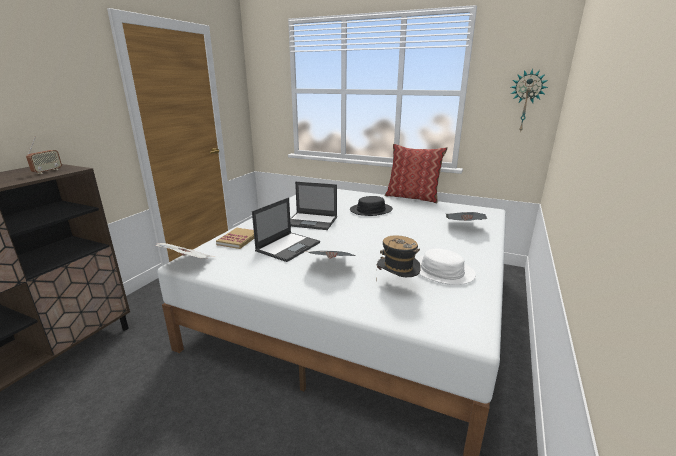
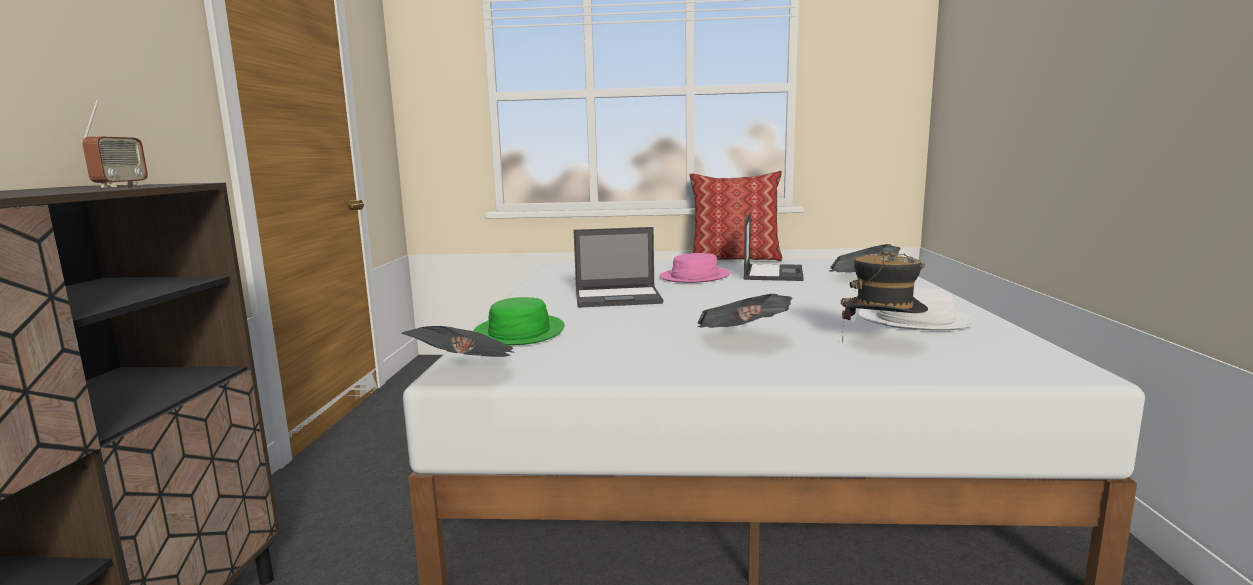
camera: 20 degrees left, 10 degrees down
(238, 239) = (519, 332): book -> green hat
(288, 246) = (628, 328): laptop -> laptop (773, 273)
(371, 210) = (695, 277): black hat -> pink hat
(526, 101) = (883, 95): wall clock -> none

